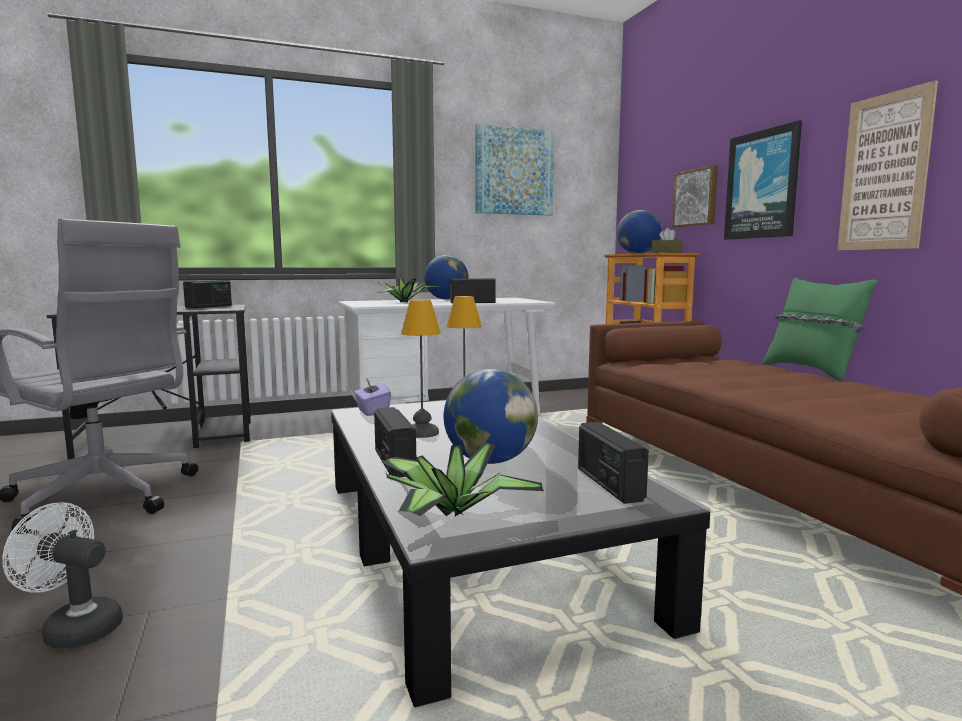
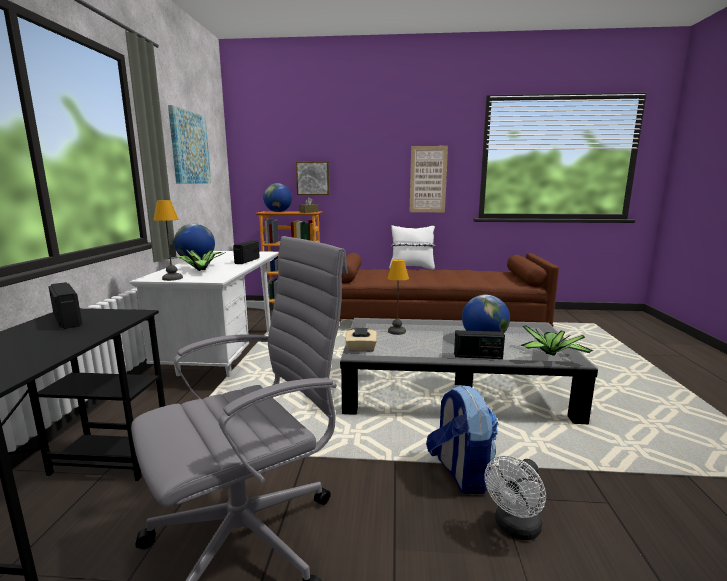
camera: 65 degrees left, 5 degrees up
(207, 576) = (460, 473): none -> backpack
(372, 411) = (361, 349): purple tissue box -> beige tissue box
(423, 433) = (425, 344): table lamp -> table lamp (173, 278)
(609, 484) = (522, 328): radio -> none
(762, 185) = (362, 176): picture -> none
(811, 371) = (412, 268): green pillow -> white pillow

